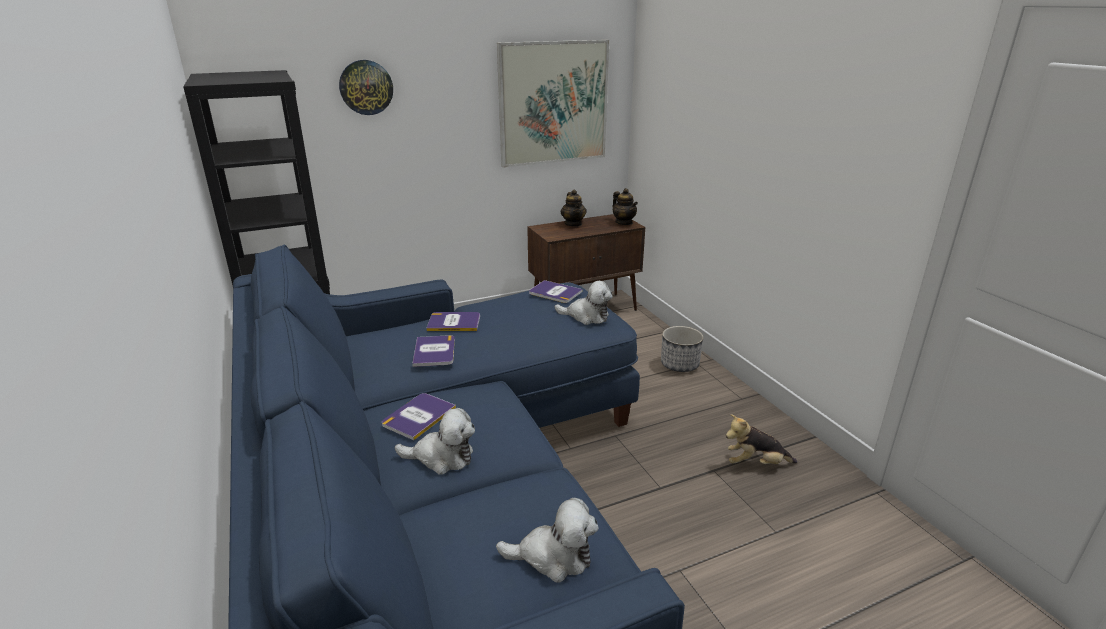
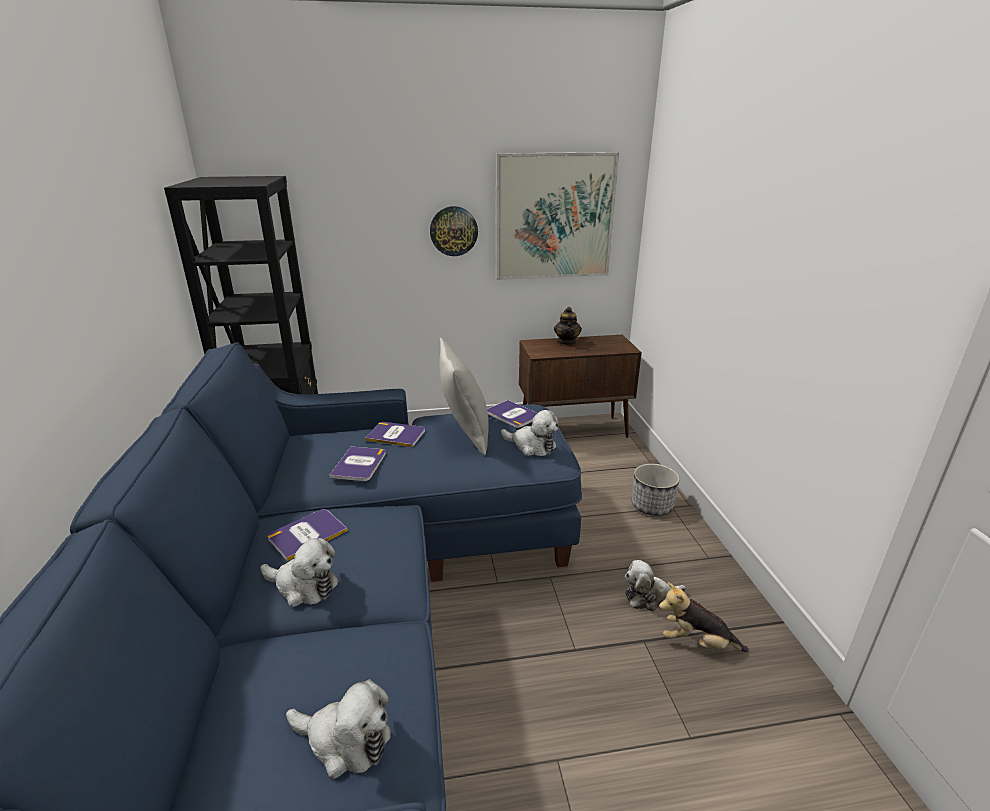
camera: 15 degrees right, 0 degrees up
(366, 87) = (361, 194): wall clock -> wall clock (453, 231)
(519, 313) = (464, 433): none -> grey pillow
(624, 222) = (620, 345): teapot -> none
(705, 436) = (649, 596): none -> plush toy

